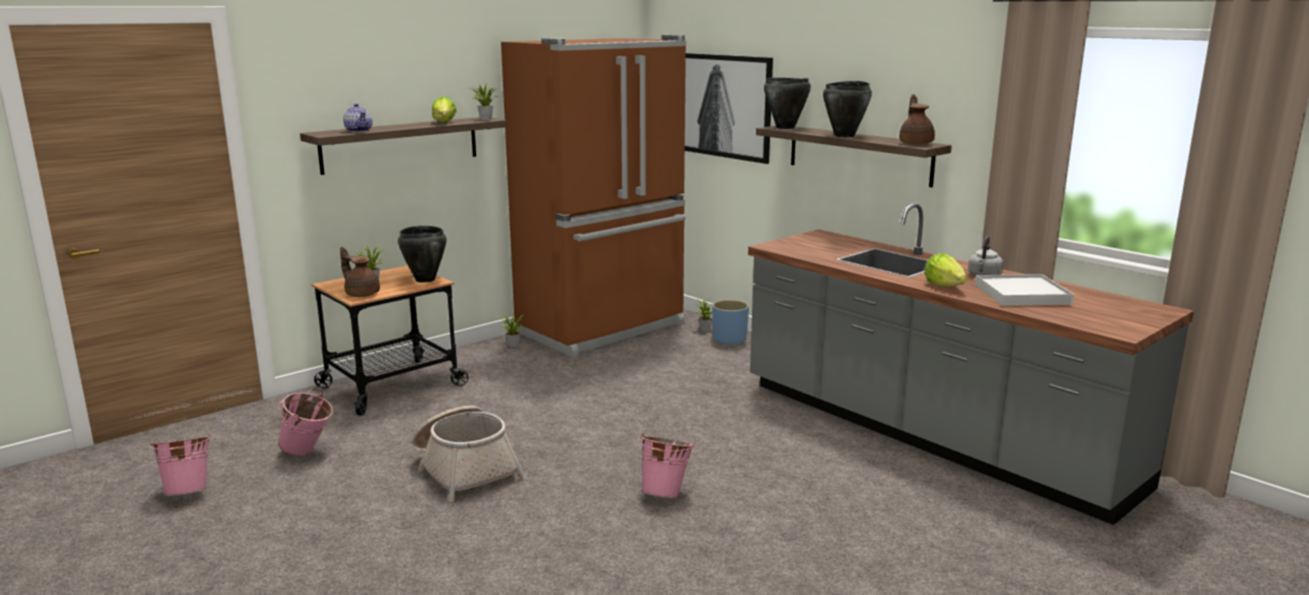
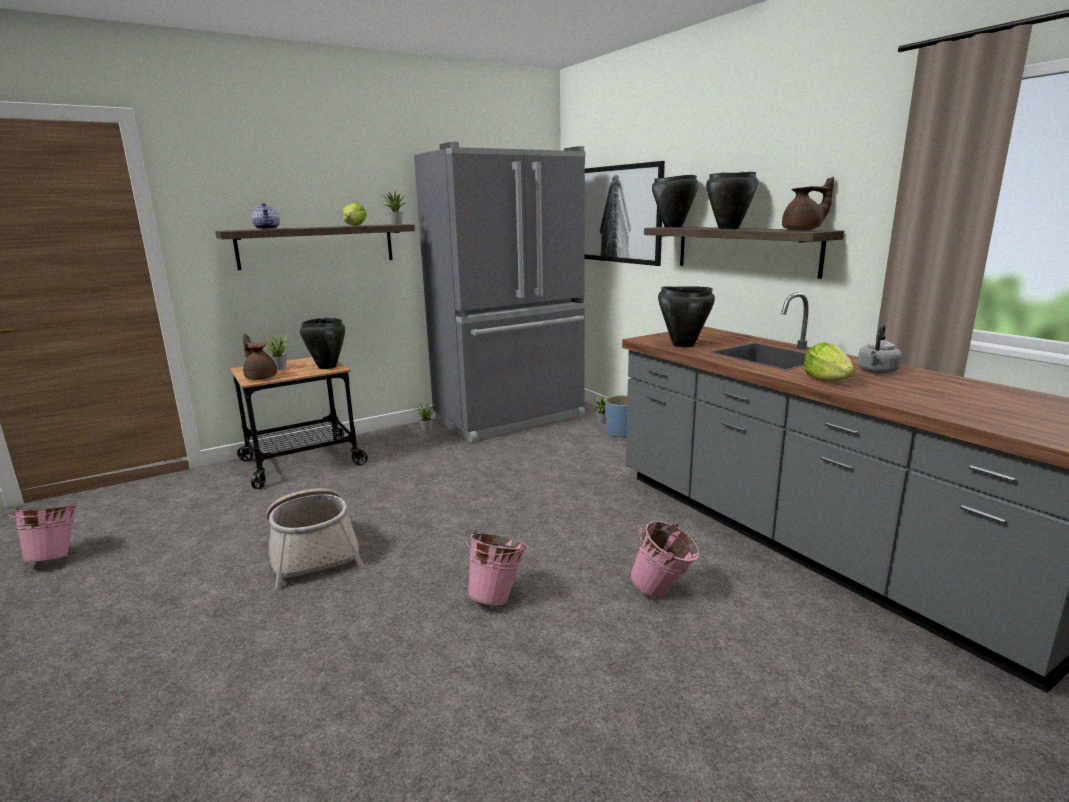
camera: 10 degrees right, 0 degrees up
(308, 452) = (187, 523): pink bucket -> pink bucket (663, 592)
(604, 329) = (512, 418): brown fridge -> grey fridge
(809, 252) = (682, 345): none -> black cooking pot
(916, 143) = (803, 230): brown teapot -> brown teapot turned 75 degrees clockwise
(1022, 294) = (925, 392): white tray -> none

